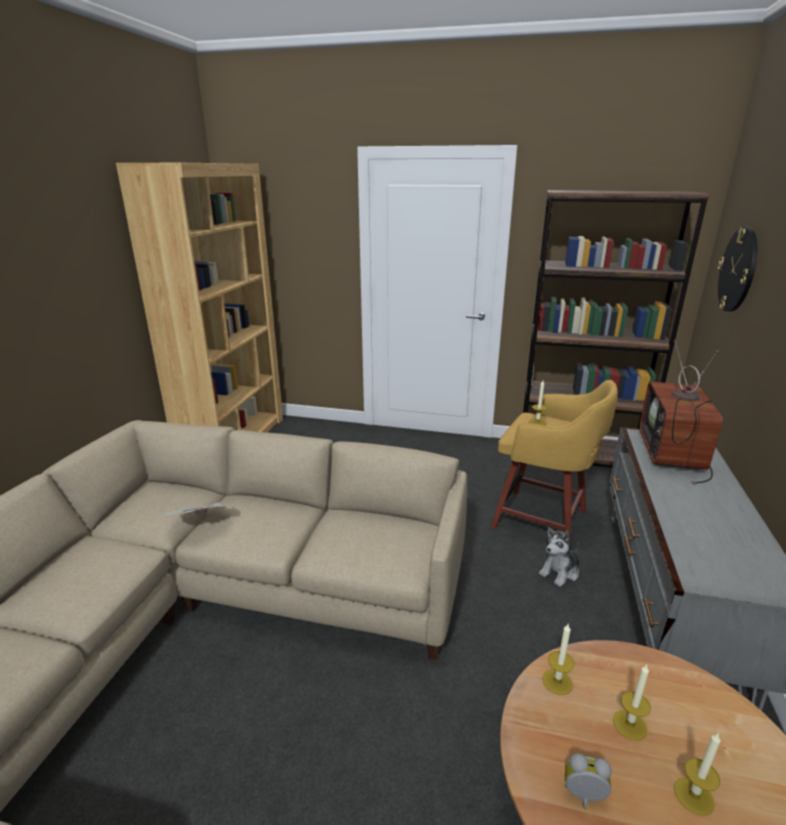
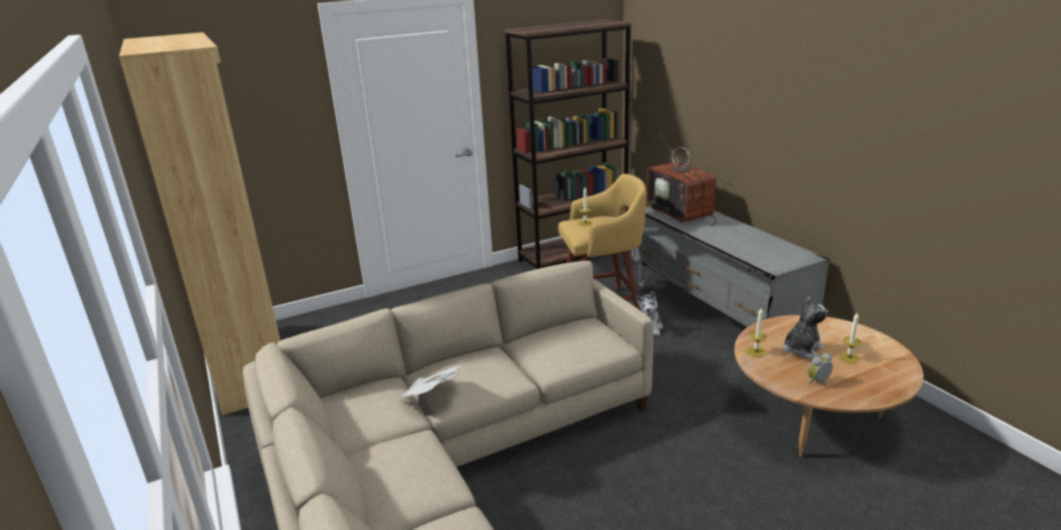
camera: 40 degrees left, 0 degrees up
(629, 724) = (801, 349): candle -> plush toy
(738, 270) = (664, 74): wall clock -> none

